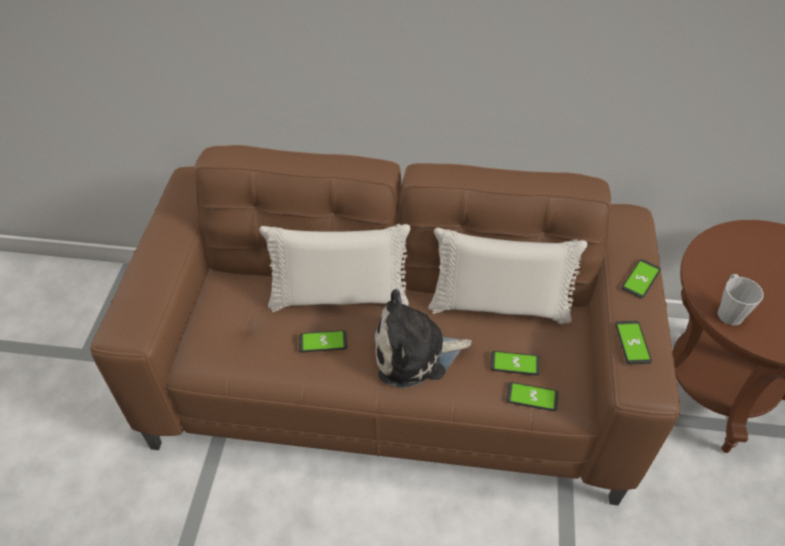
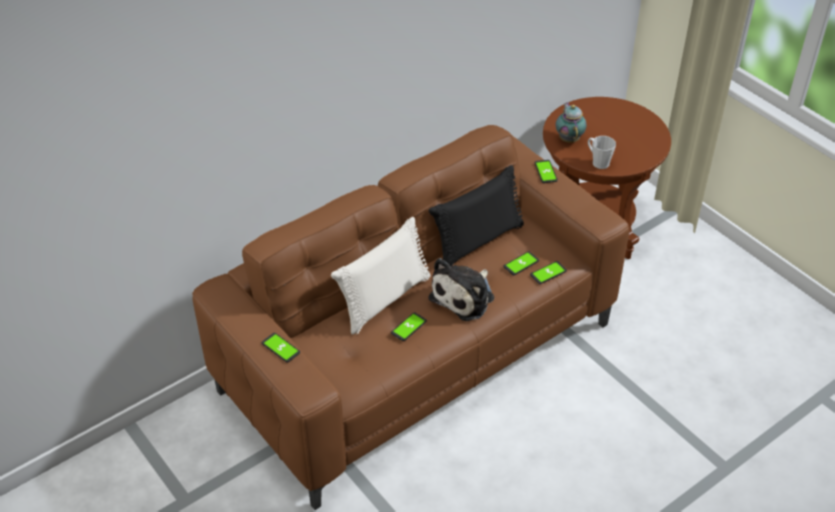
camera: 45 degrees left, 5 degrees down
(499, 305) = (477, 241): white pillow -> black pillow
(632, 343) = (576, 205): phone -> phone (280, 348)
(721, 261) = (569, 138): none -> teapot

